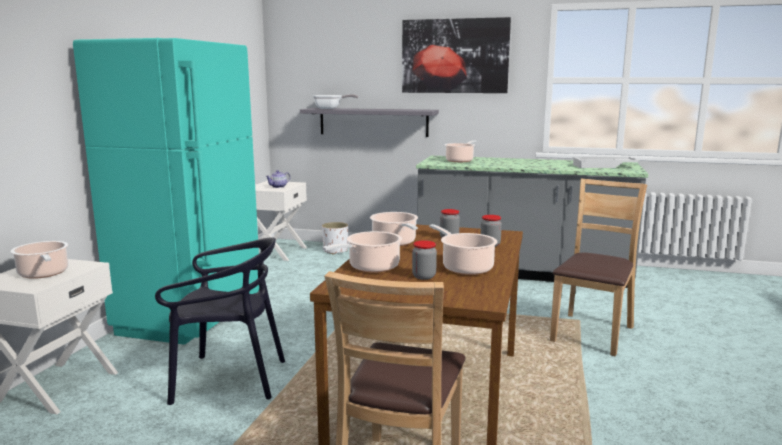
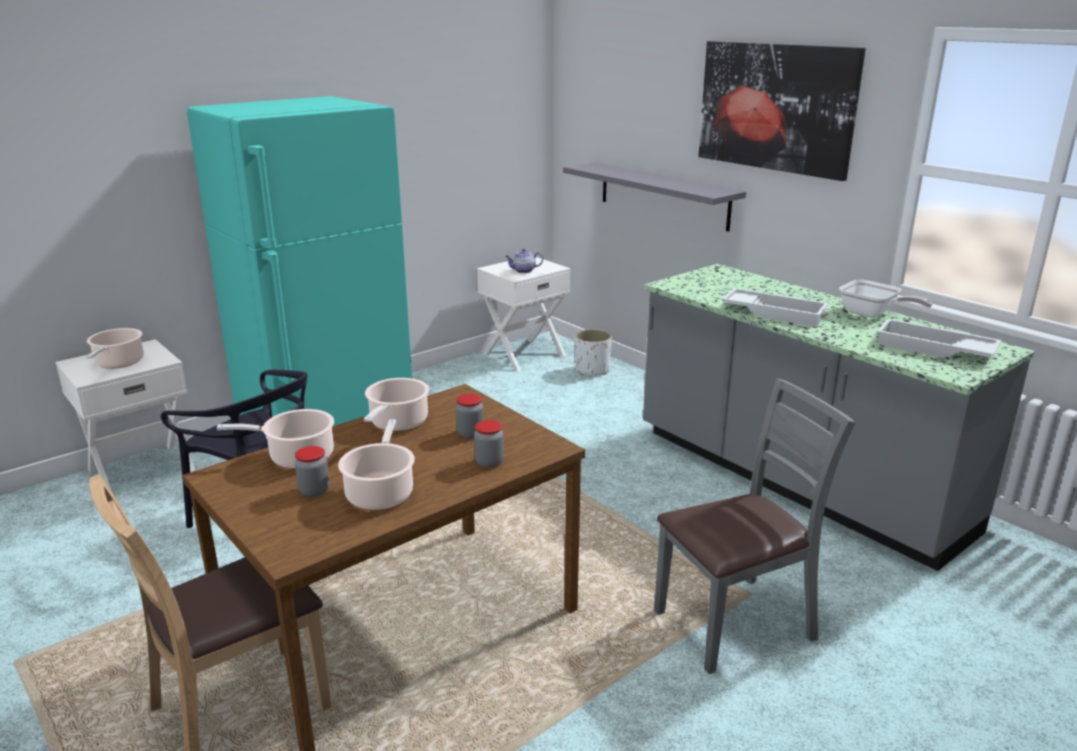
camera: 35 degrees right, 10 degrees up
(330, 108) = (605, 169): frying pan -> frying pan (872, 314)
(460, 160) = (727, 286): cooking pot -> none
(509, 165) = (774, 313): none -> white tray
(591, 333) = (735, 623): brown chair -> grey chair

